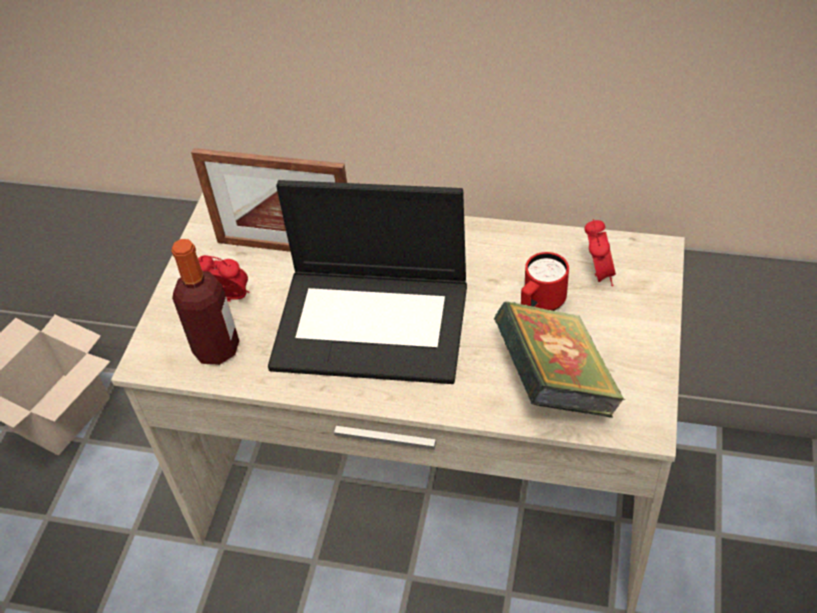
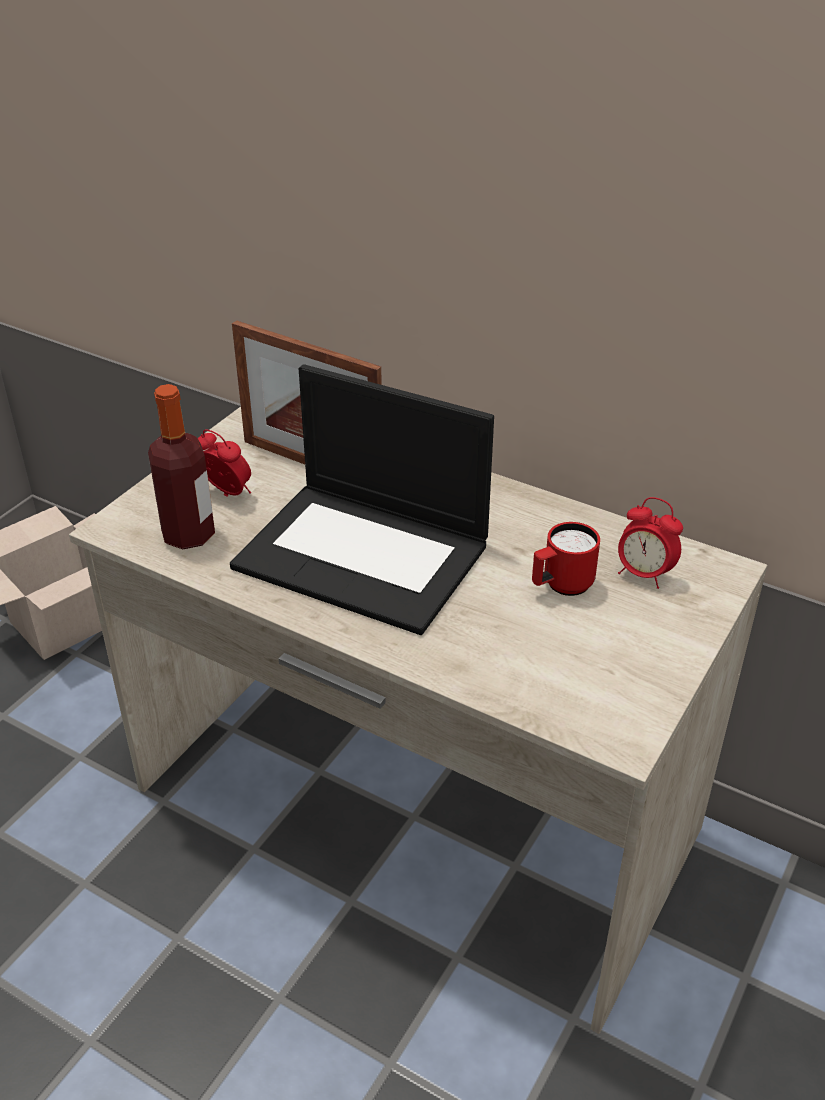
camera: 15 degrees right, 10 degrees down
(555, 384) = (537, 668): book -> none
(598, 274) = (643, 574): alarm clock -> alarm clock turned 105 degrees clockwise

